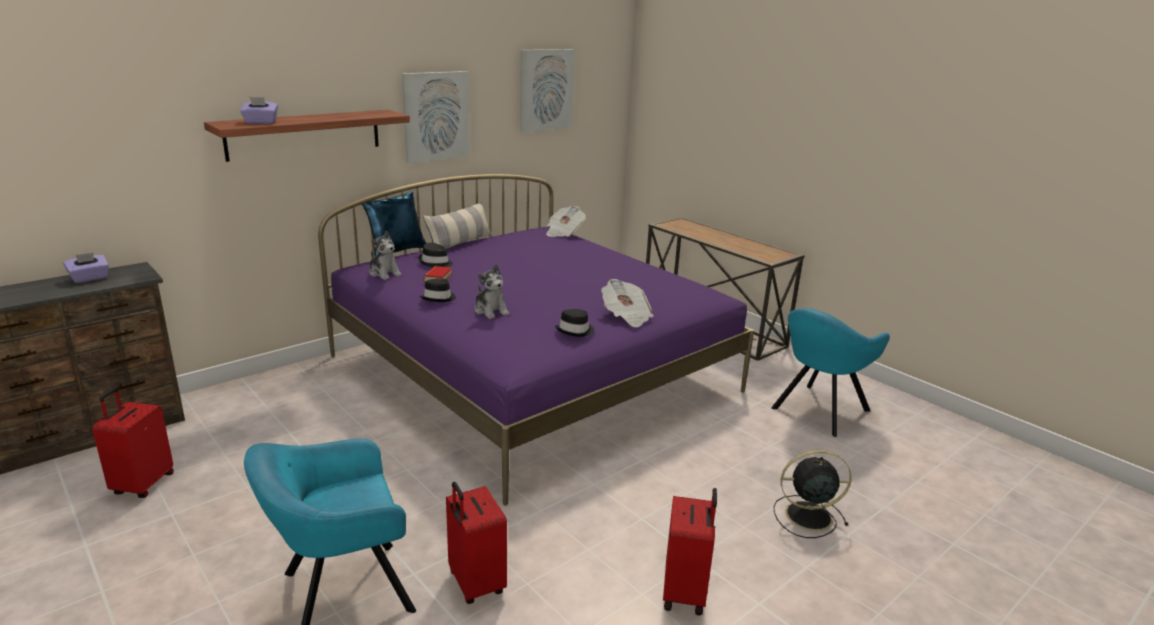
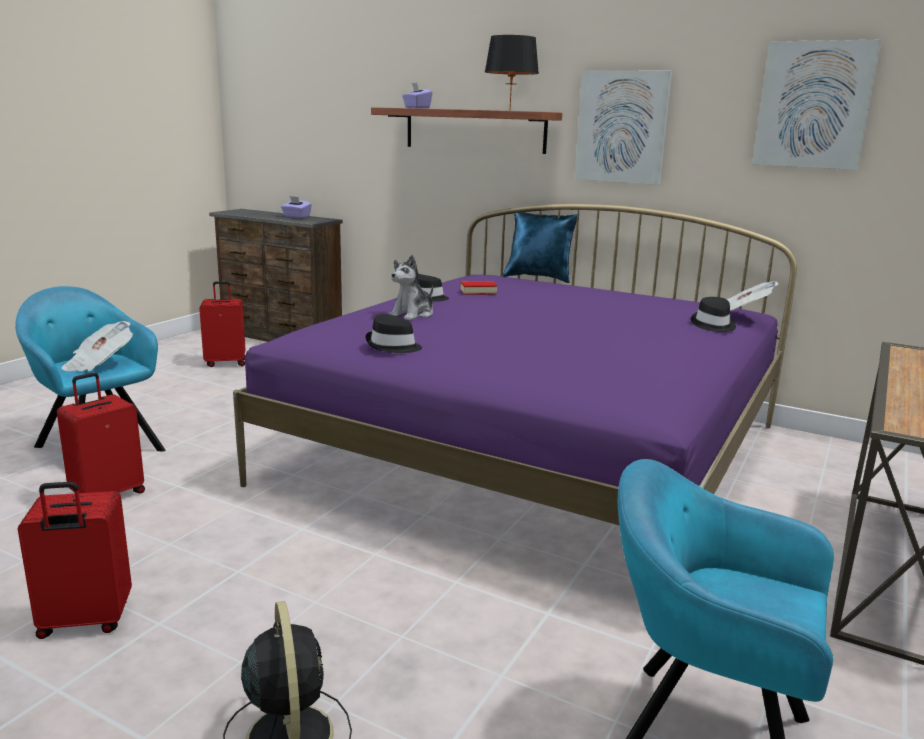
camera: 70 degrees right, 5 degrees down
(363, 115) = (510, 110): none -> black table lamp
(384, 273) = (467, 279): plush toy -> none
(435, 262) = (521, 286): black hat -> black hat (713, 325)
(460, 243) = (602, 288): pillow -> none
(626, 316) = (473, 364): newspaper -> newspaper (99, 364)

